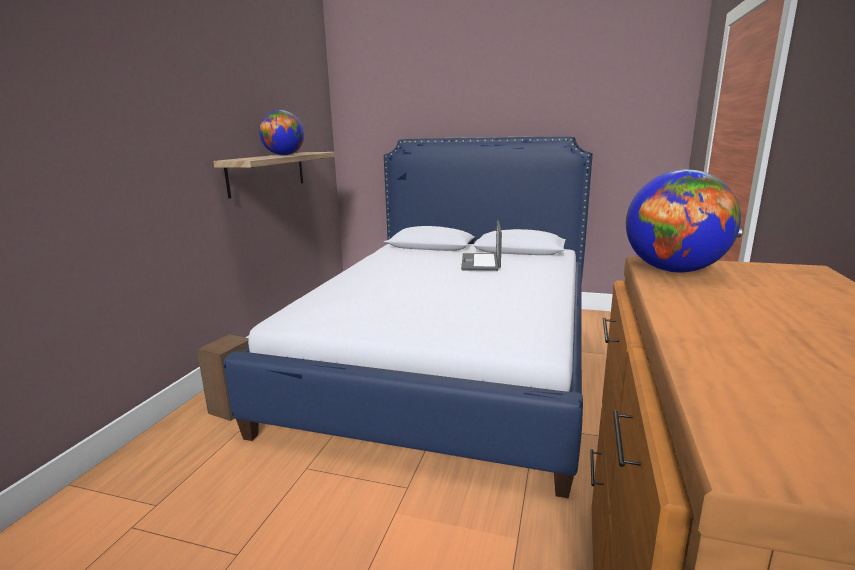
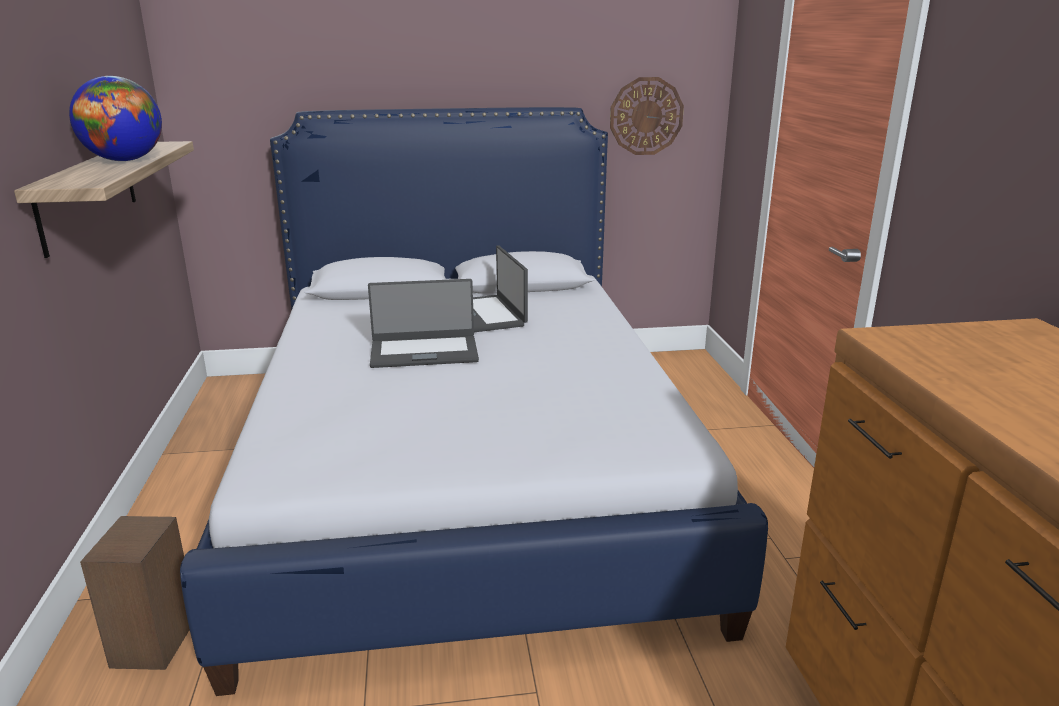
camera: 25 degrees left, 5 degrees up
(424, 276) = (424, 352): none -> laptop
(625, 143) = (646, 116): none -> wall clock
(673, 270) = (918, 349): globe -> none

